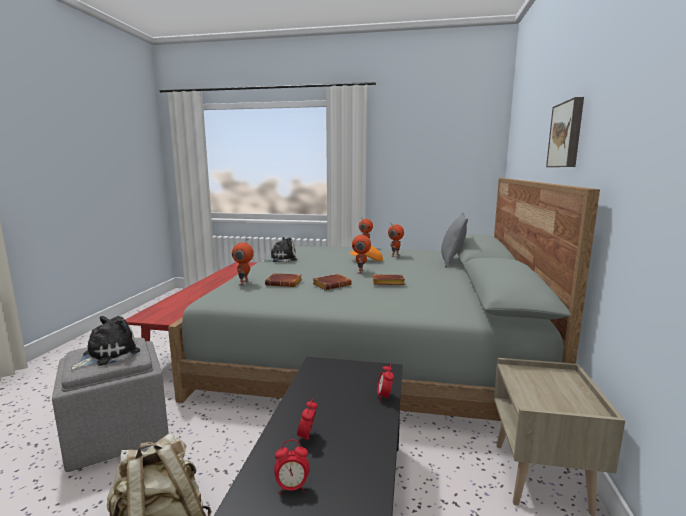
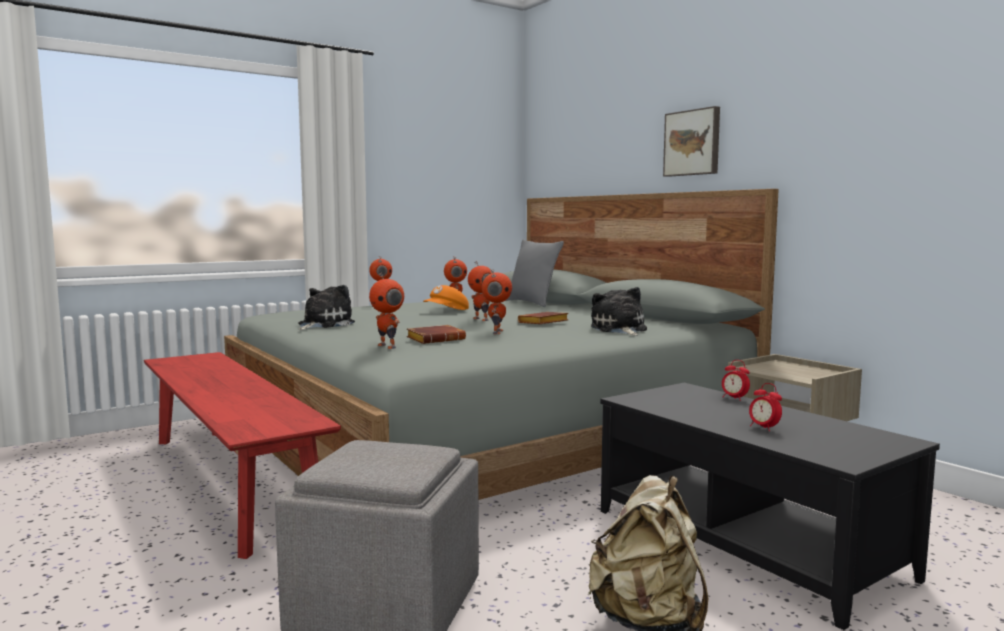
camera: 45 degrees left, 5 degrees down
(107, 355) = (385, 458): plush toy -> plush toy (619, 329)
(292, 488) = (831, 445): alarm clock -> none
(332, 285) = (496, 332): brown book -> toy robot

